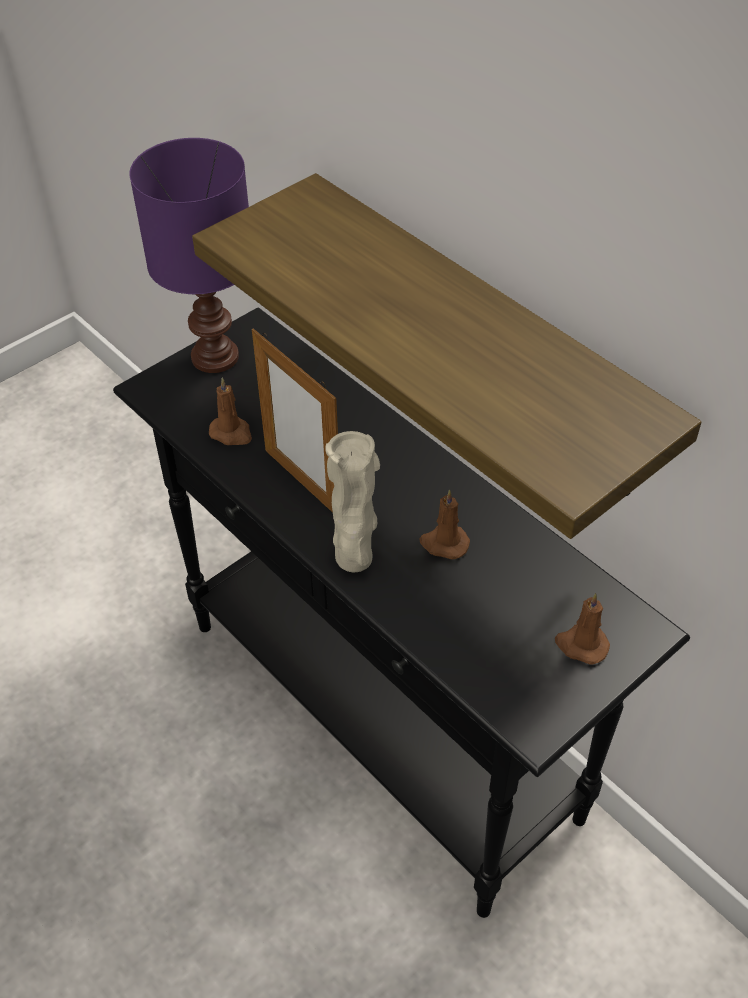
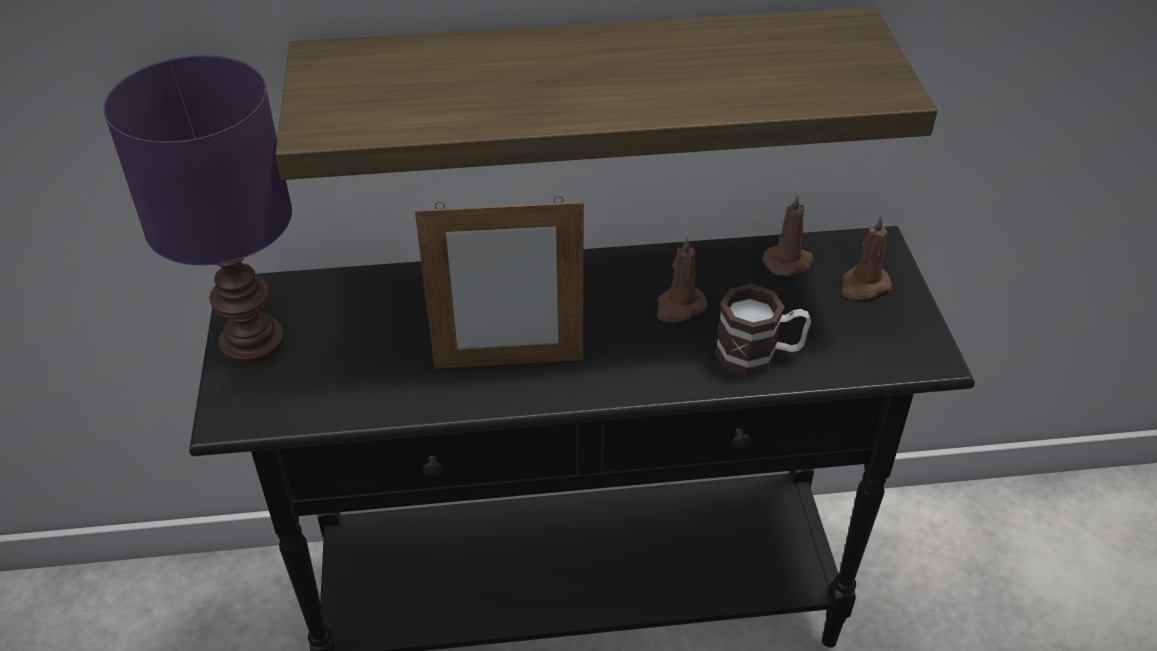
camera: 55 degrees left, 5 degrees down
(231, 433) = (380, 382): brown candle -> brown candle (789, 262)
(355, 560) = (645, 375): beige vase -> none
(435, 616) = (759, 355): none -> mug

